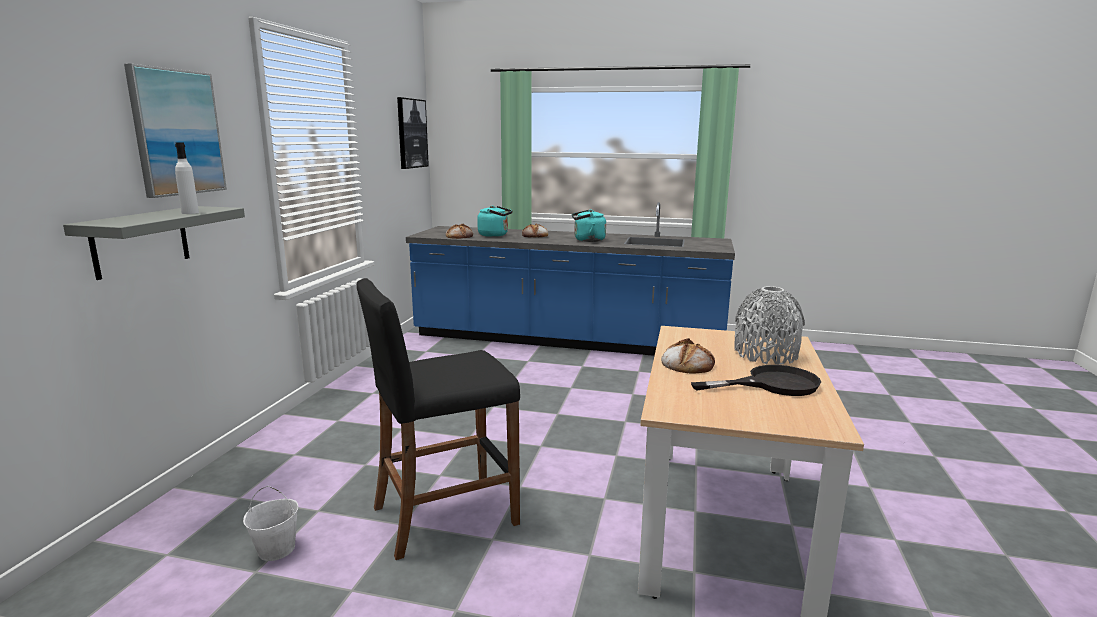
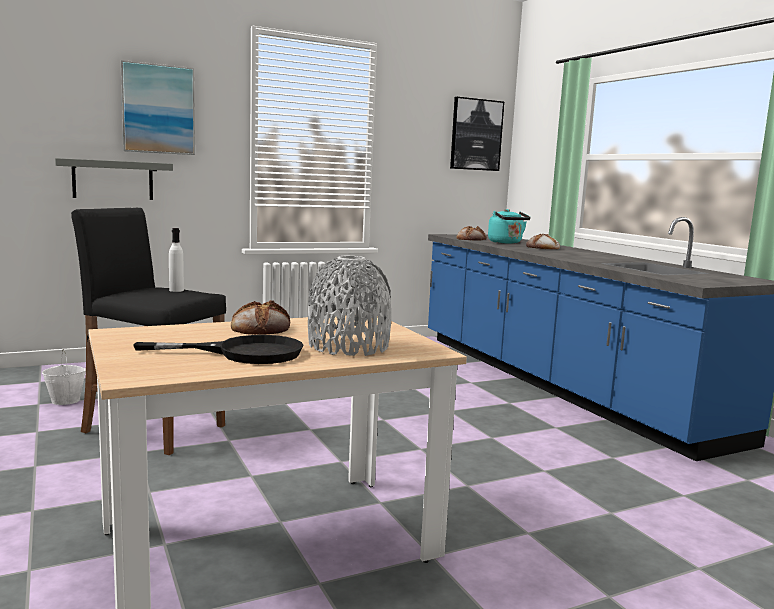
camera: 50 degrees right, 5 degrees down
(190, 213) = (129, 161): white bottle -> white bottle (176, 290)
(587, 240) = (575, 256): turquoise kettle -> none
(771, 384) = (244, 353): black frying pan -> black frying pan turned 45 degrees counterclockwise

